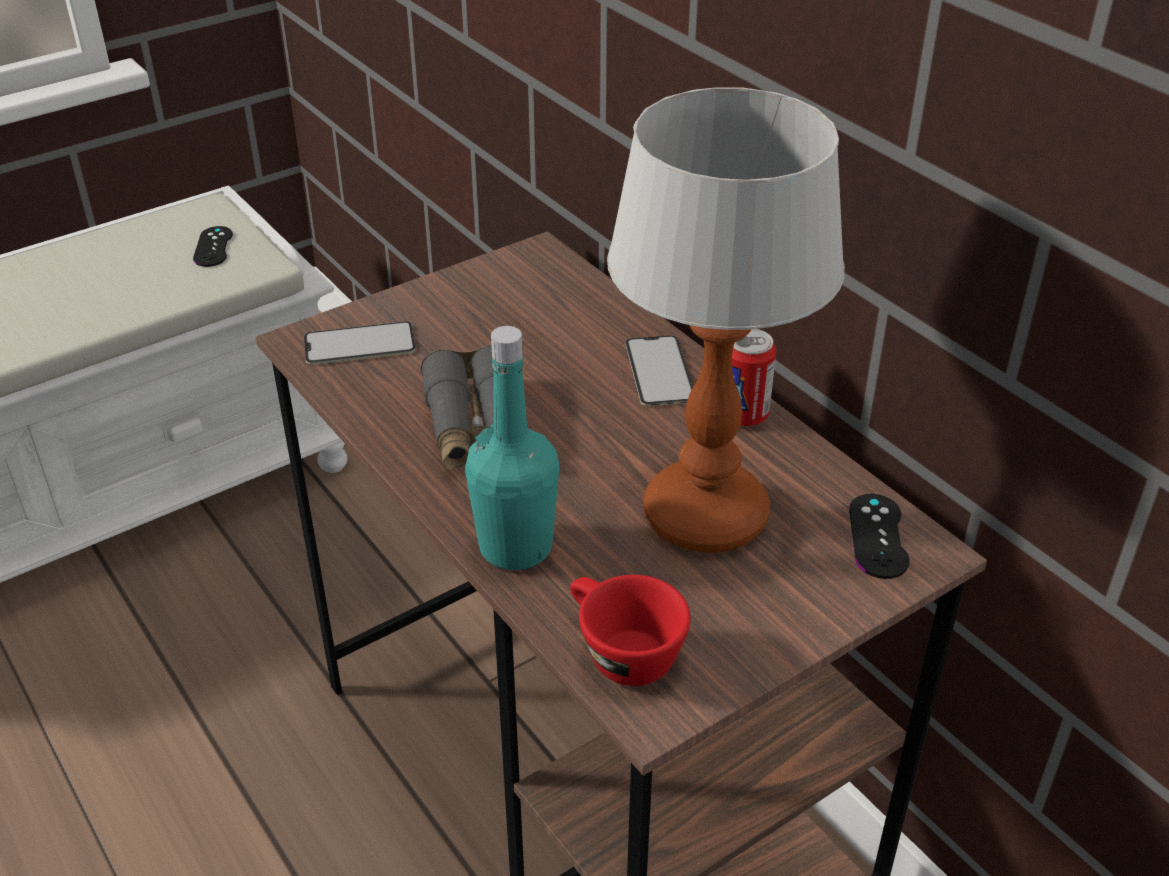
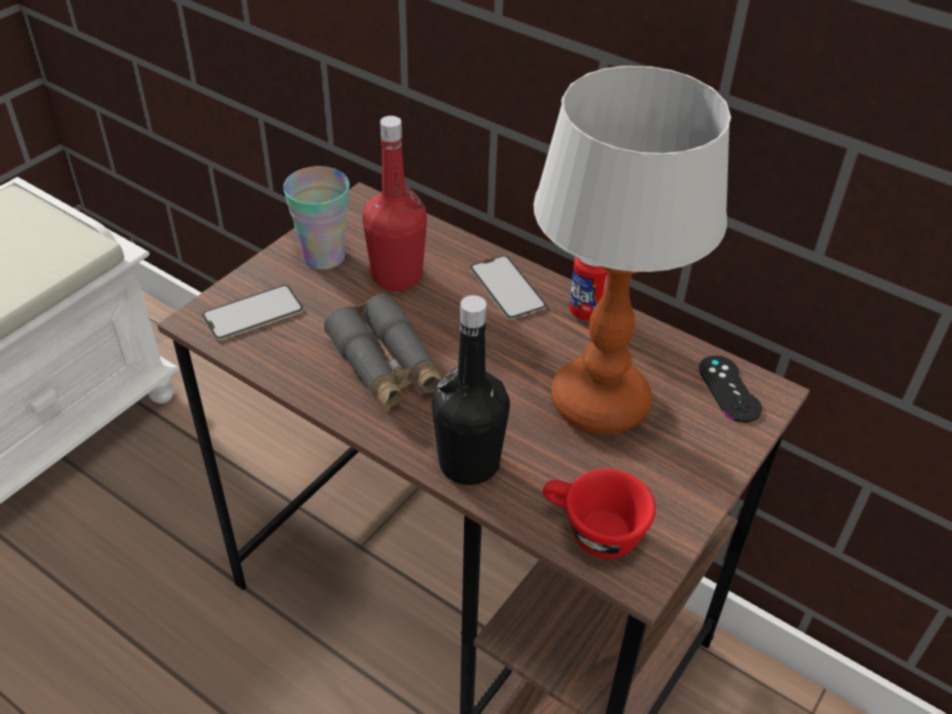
camera: 20 degrees left, 5 degrees up
(213, 247) = (30, 236): black game controller -> none
(466, 301) = (324, 256): none -> cup
(515, 546) = (469, 463): turquoise bottle -> black bottle
(537, 336) = (397, 276): none -> red bottle

